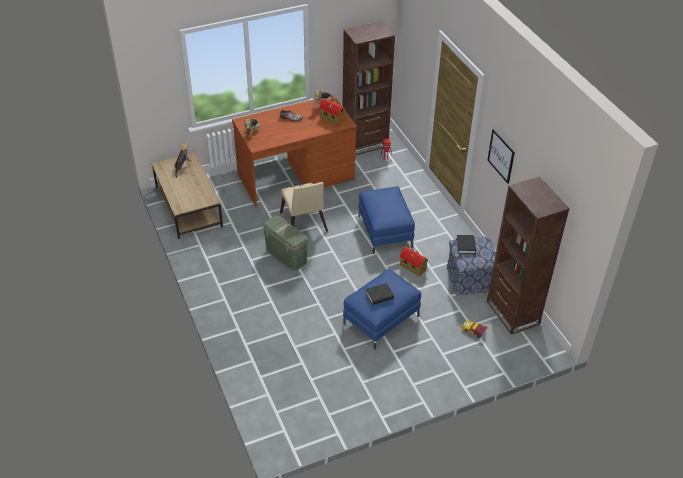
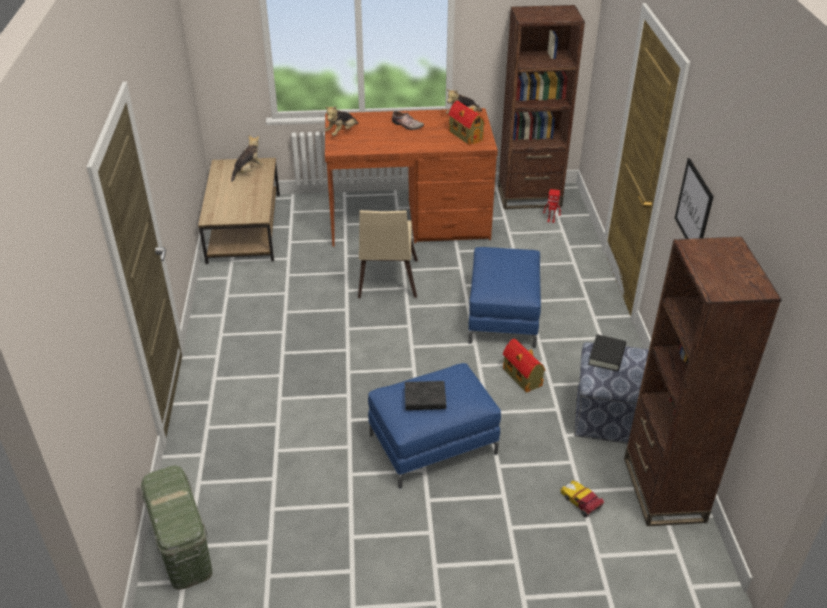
camera: 20 degrees right, 5 degrees down
(286, 255) = (338, 317): green storage box -> green storage box (183, 549)

